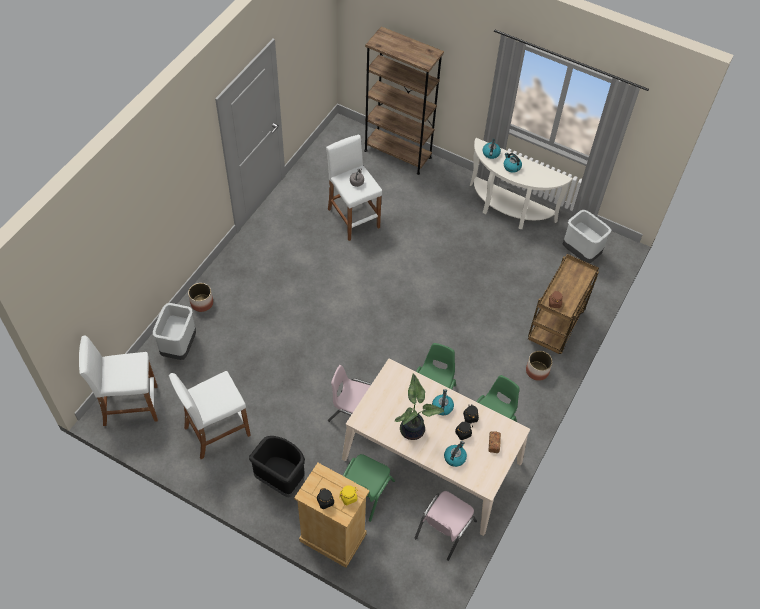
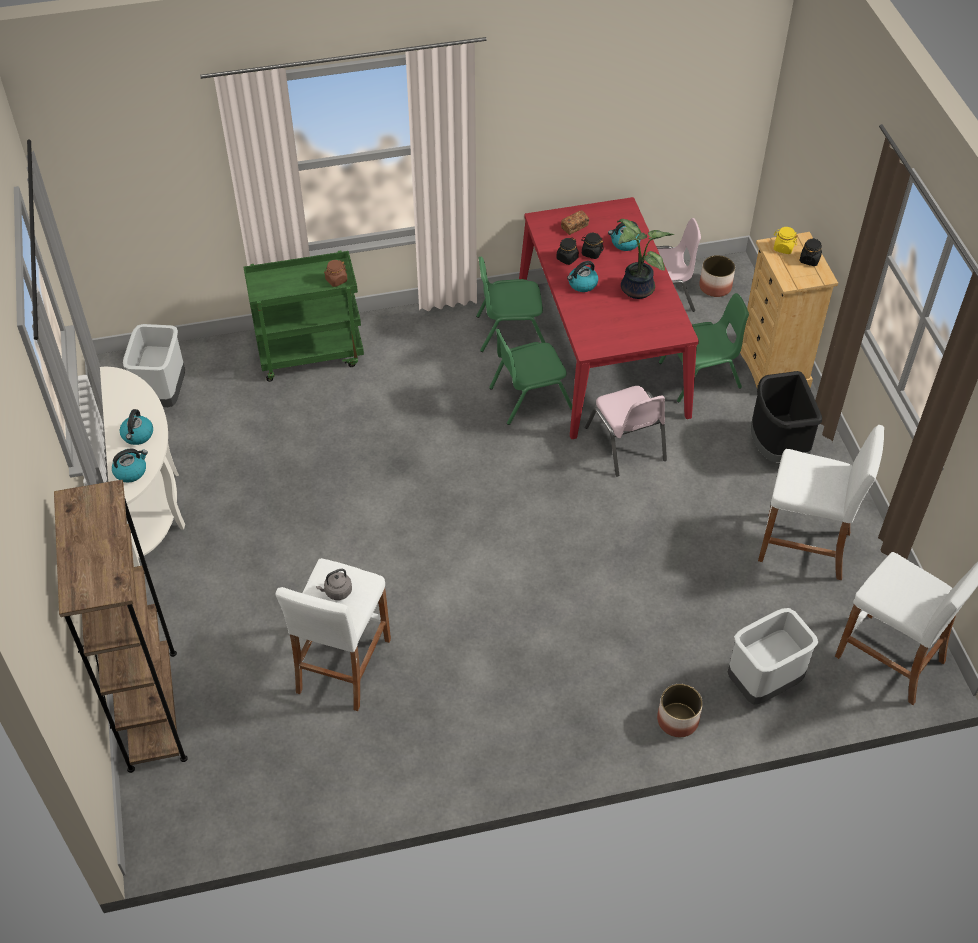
camera: 130 degrees left, 5 degrees down
(432, 460) = (601, 350): beige dining table -> red dining table
(537, 371) = (391, 336): planter -> planter (715, 287)
(555, 327) = (311, 354): brown cart -> green cart

